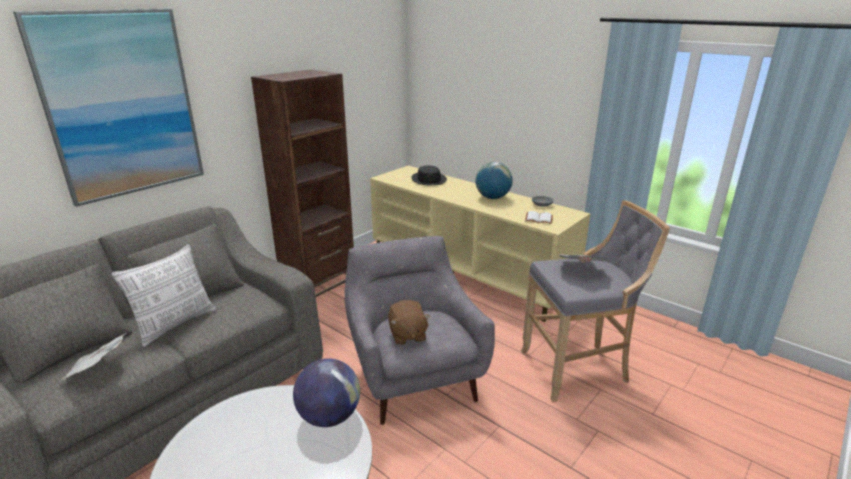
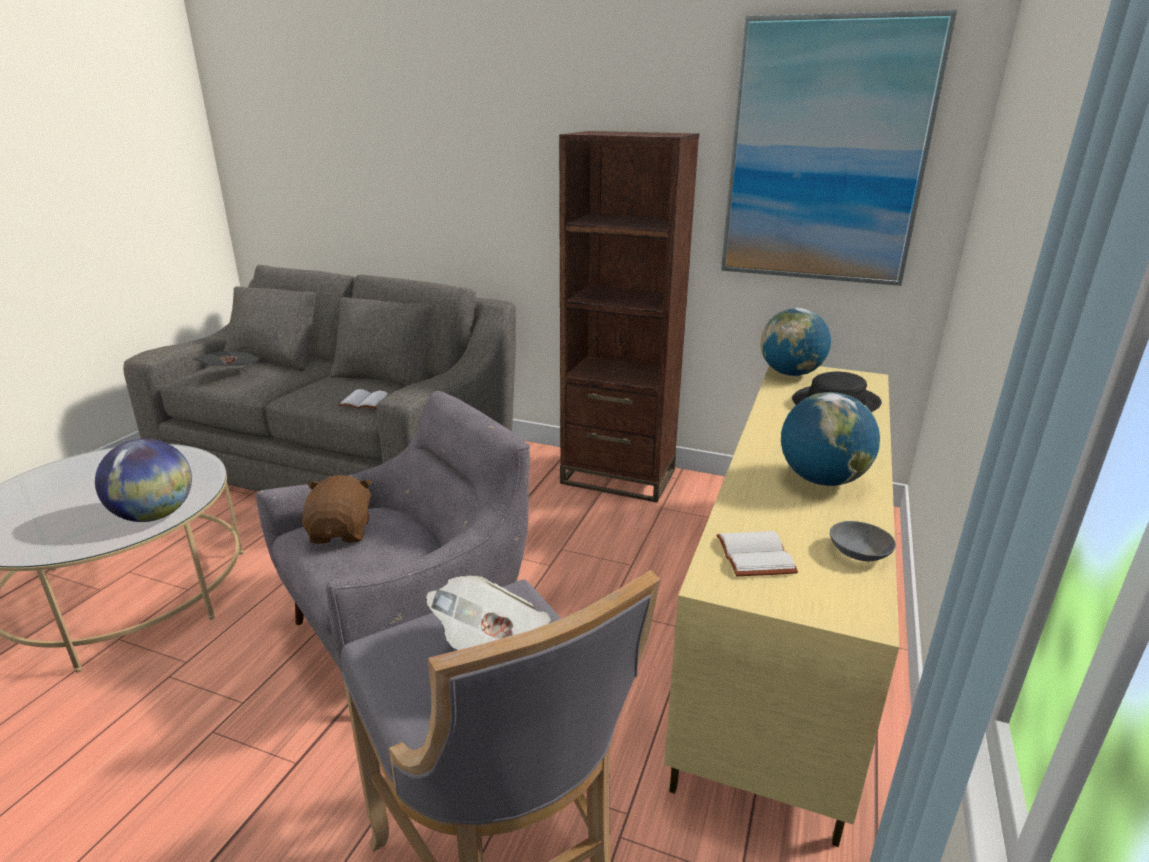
camera: 70 degrees right, 0 degrees up
(122, 105) = (432, 143): picture -> picture (825, 154)
(175, 324) = (317, 381): pillow -> none
(247, 304) = (366, 401): none -> white book
(391, 179) = (790, 374): none -> globe
(407, 335) = (341, 532): brown plush toy -> brown plush toy turned 120 degrees clockwise

